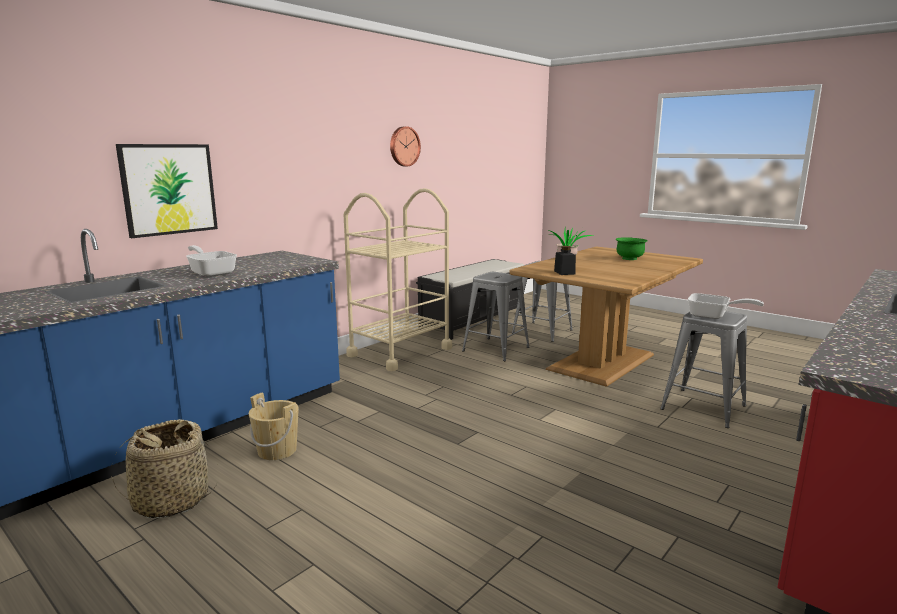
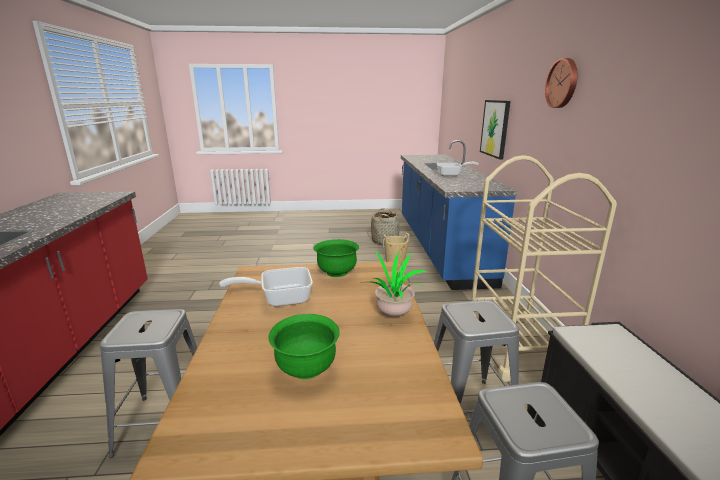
camera: 135 degrees right, 5 degrees up
(404, 146) = (665, 108): wall clock -> wall clock (563, 83)
(564, 272) = (337, 272): black jar -> green bowl
(713, 316) = (148, 320): frying pan -> frying pan (279, 299)

